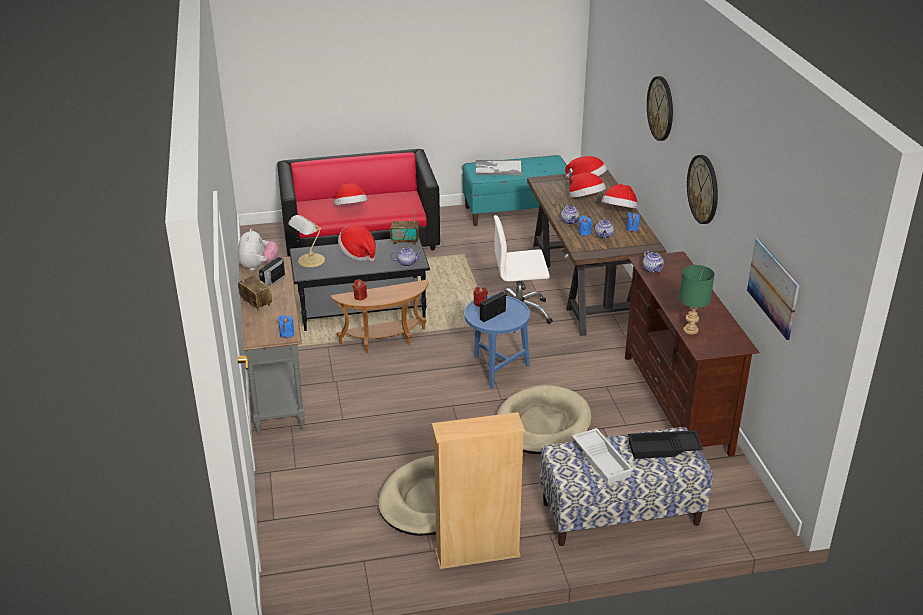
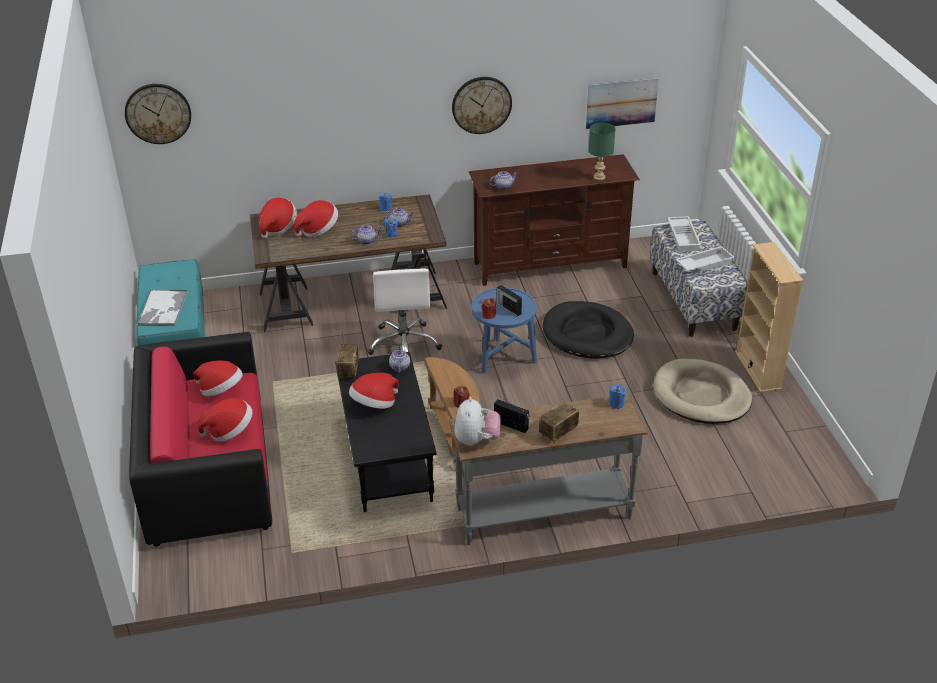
camera: 90 degrees left, 5 degrees up
(258, 267) = (476, 440): plush toy -> plush toy turned 90 degrees clockwise
(310, 261) = (388, 442): table lamp -> none
(542, 424) = (587, 334): beige dog bed -> black dog bed
(619, 211) = (349, 213): hat -> hat (221, 390)
(661, 108) = (364, 89): wall clock -> wall clock (158, 113)
(663, 449) = (684, 237): black tray -> white tray

